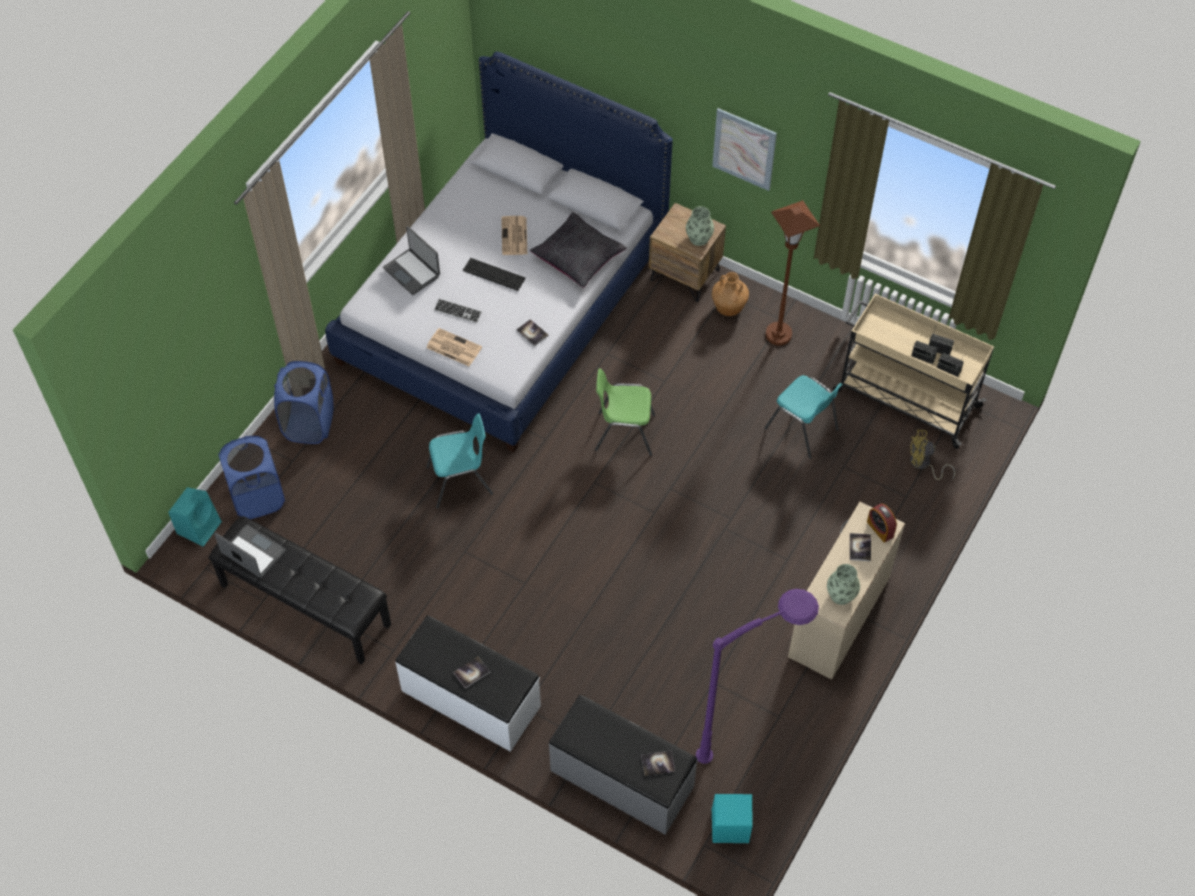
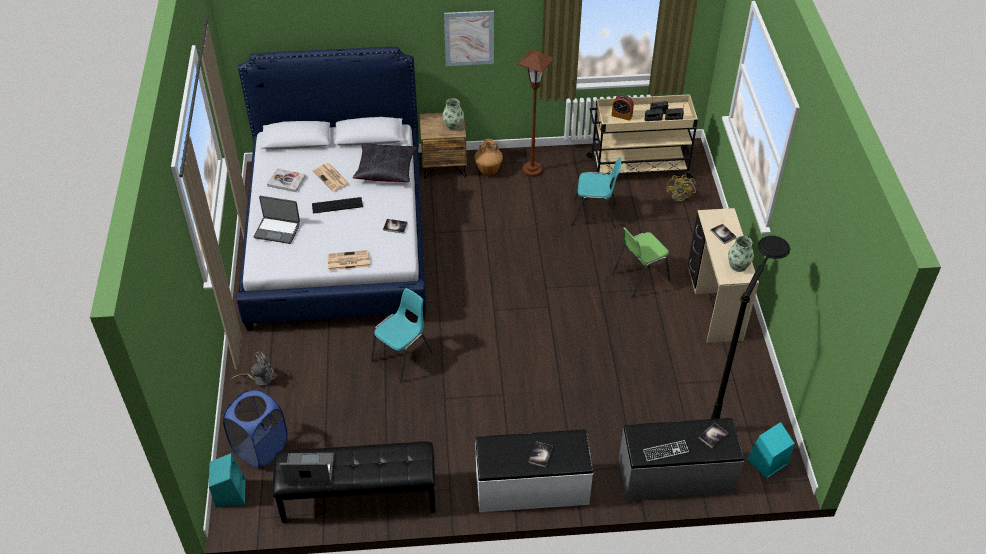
camera: 35 degrees left, 10 degrees down
(309, 424) = (259, 379): blue laundry basket -> grey fan
(458, 311) = (331, 238): keyboard -> keyboard (665, 451)
(466, 216) = (286, 181): none -> book
(624, 433) = (487, 271): green chair -> green chair (640, 277)
(754, 735) = (730, 399): purple floor lamp -> black floor lamp
(880, 529) = (724, 218): alarm clock -> alarm clock (621, 115)
(923, 464) = (681, 197): yellow fan -> yellow fan turned 45 degrees counterclockwise

